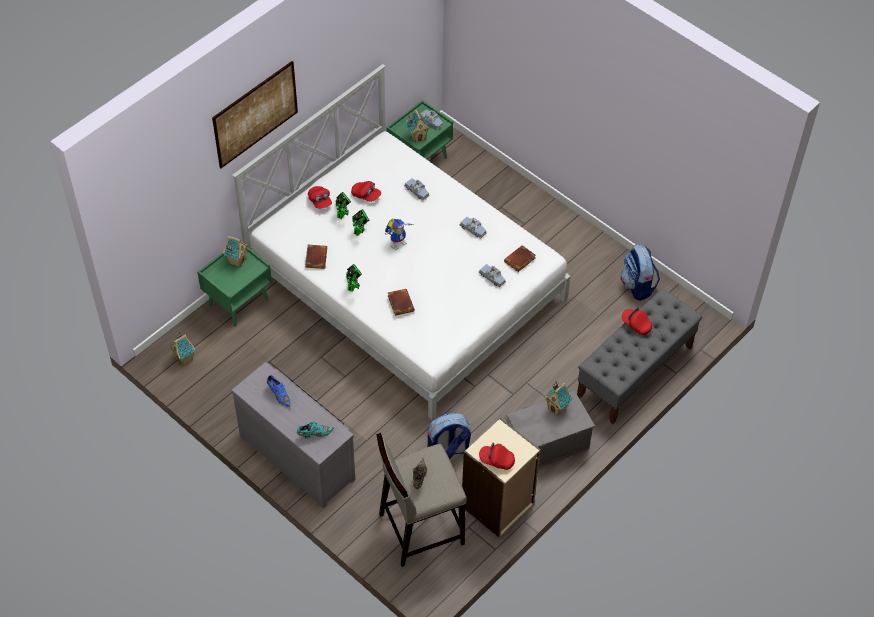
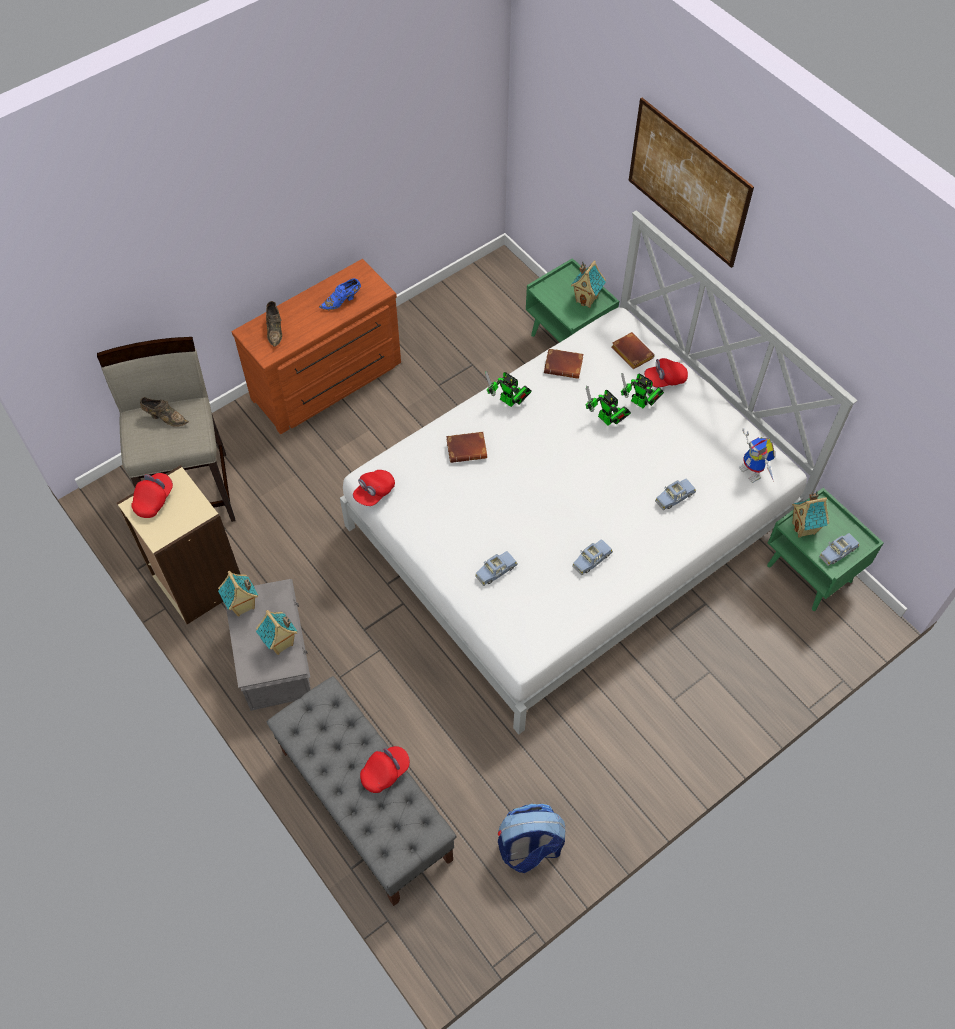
camera: 100 degrees right, 5 degrees up
(185, 359) = (491, 286): toy house -> toy house (242, 606)
(299, 455) = (329, 382): grey dresser -> brown dresser
(314, 434) = (275, 330): turquoise shoe -> brown shoe
(366, 195) = (672, 434): red cap -> red cap (374, 492)
(398, 242) = (578, 461): toy robot -> toy robot (754, 472)
(448, 450) = (294, 537): backpack -> none
(520, 261) = (521, 613): brown book -> brown book (630, 353)

